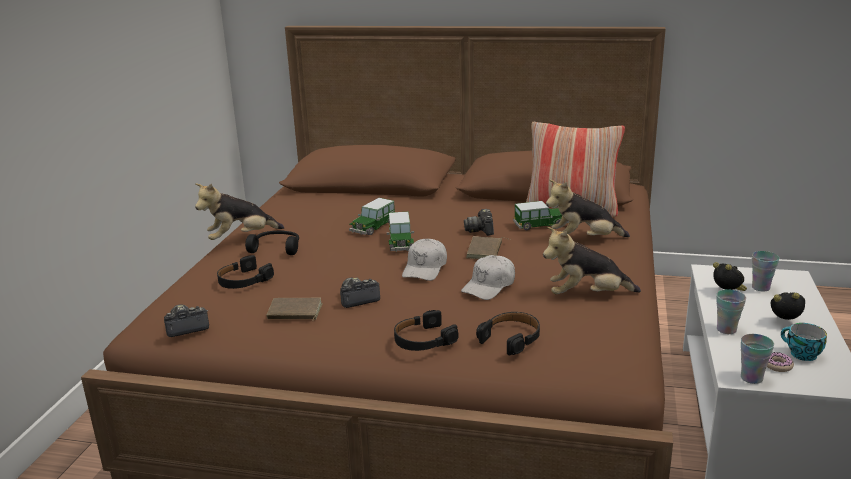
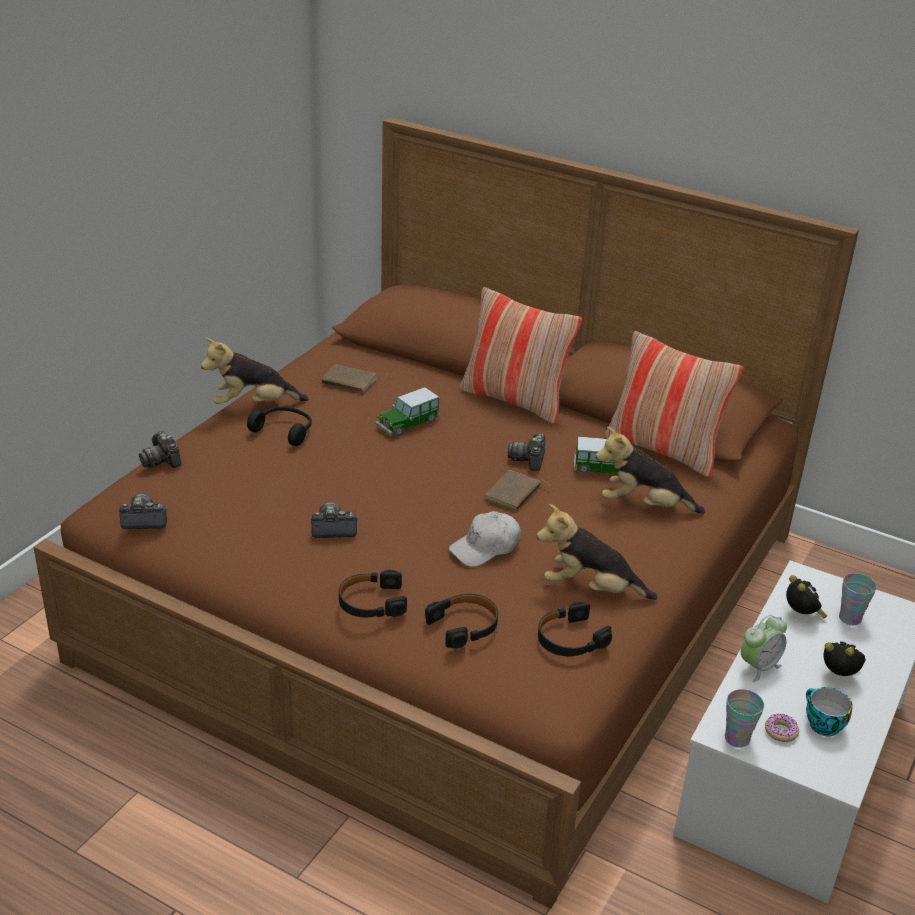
camera: 15 degrees right, 10 degrees up
(180, 286) = (161, 460): none -> camera
(243, 280) = (228, 470): black headphones -> black headphones (570, 639)
(294, 313) = (259, 530): brown book -> brown book (348, 382)
(400, 242) = (425, 456): toy car -> none
(425, 268) = (430, 503): white cap -> none
(444, 201) = (515, 400): none -> pillow
(726, 329) = (758, 667): cup -> alarm clock

